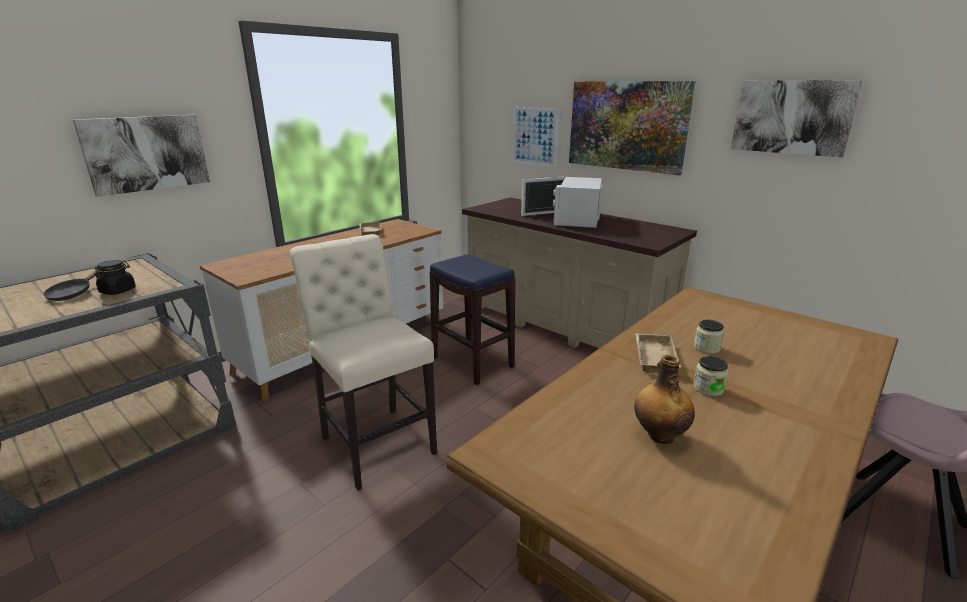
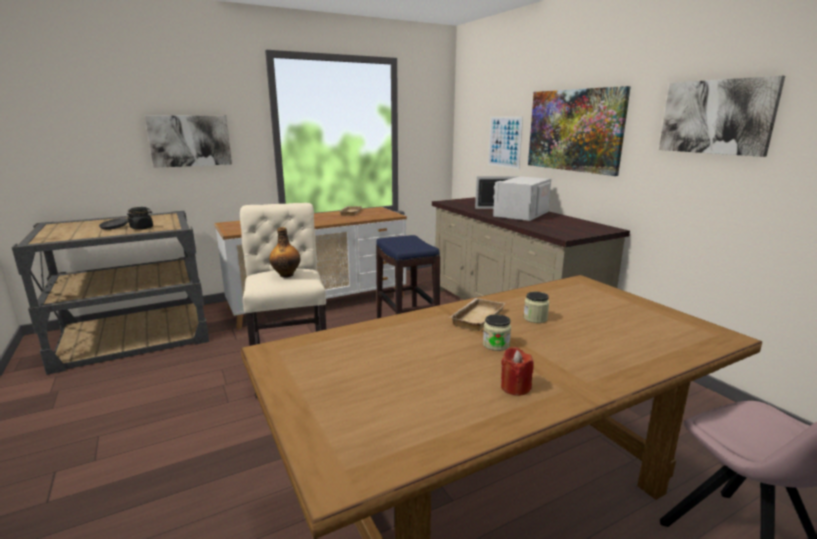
camera: 20 degrees right, 5 degrees down
(659, 435) = (410, 365): bottle -> bottle (286, 275)
(780, 438) = (515, 387): none -> red candle

